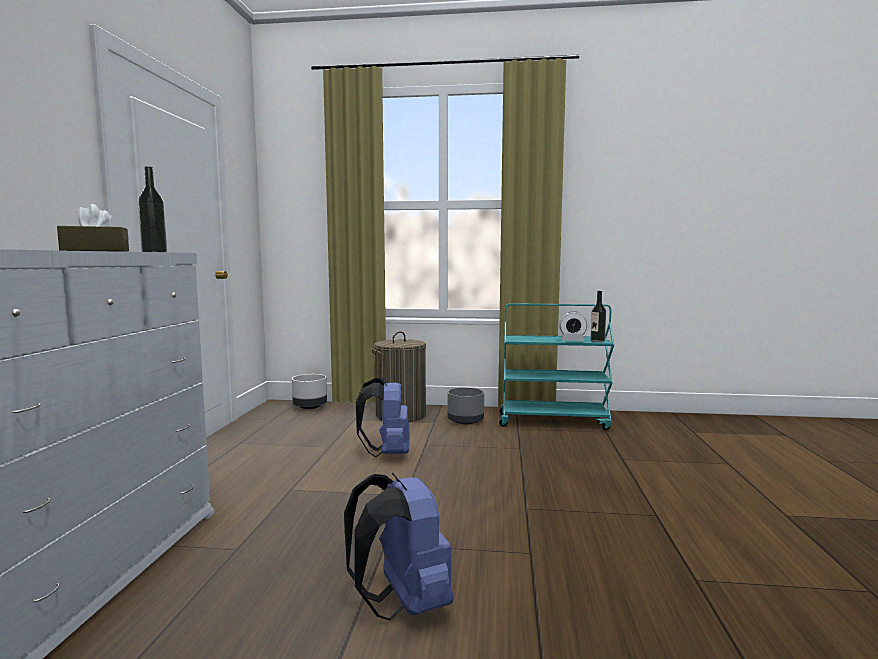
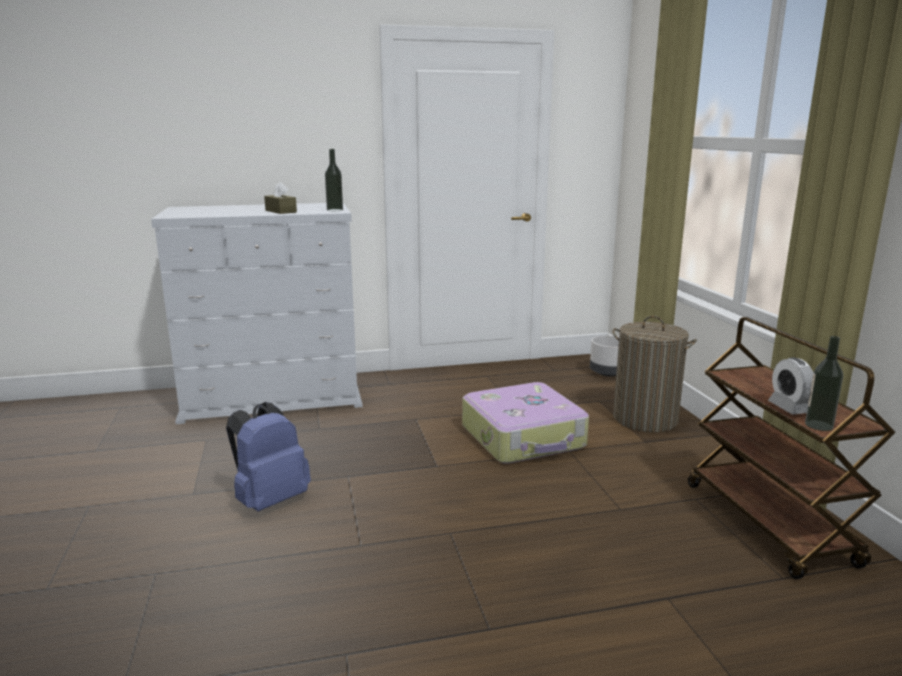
camera: 70 degrees right, 10 degrees up
(388, 453) = (524, 437): blue backpack -> suitcase
(466, 420) = (679, 459): grey planter -> none
(553, 421) = (769, 524): turquoise cart -> brown cart

